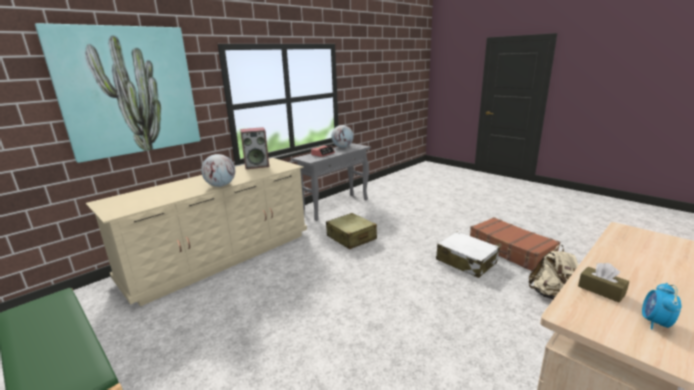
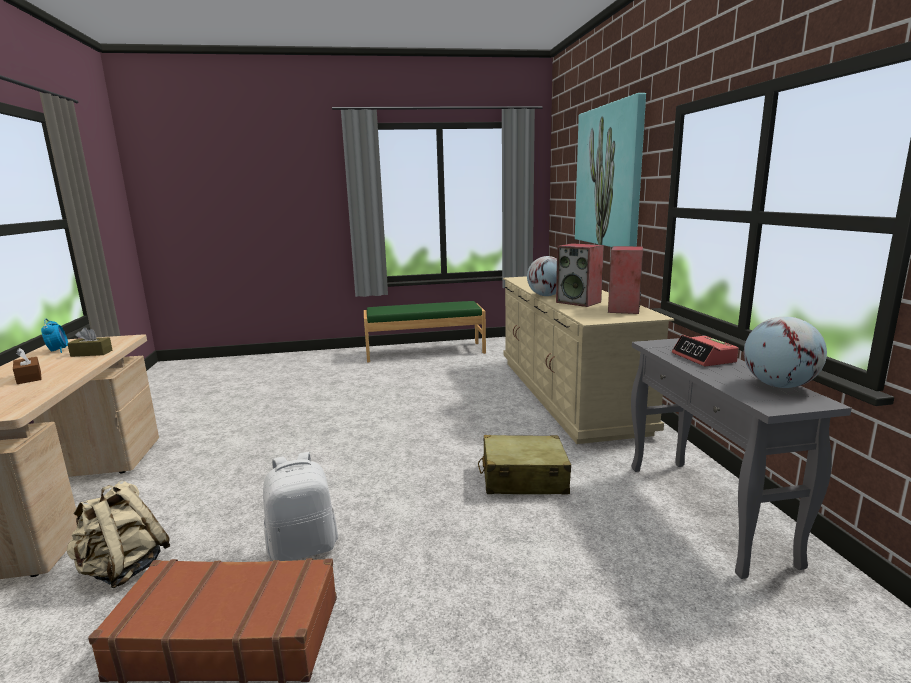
camera: 125 degrees right, 5 degrees down
(241, 175) = (579, 302): none -> speaker
(466, 261) = (303, 547): white suitcase -> white backpack
(643, 267) = (29, 377): none -> brown tissue box

